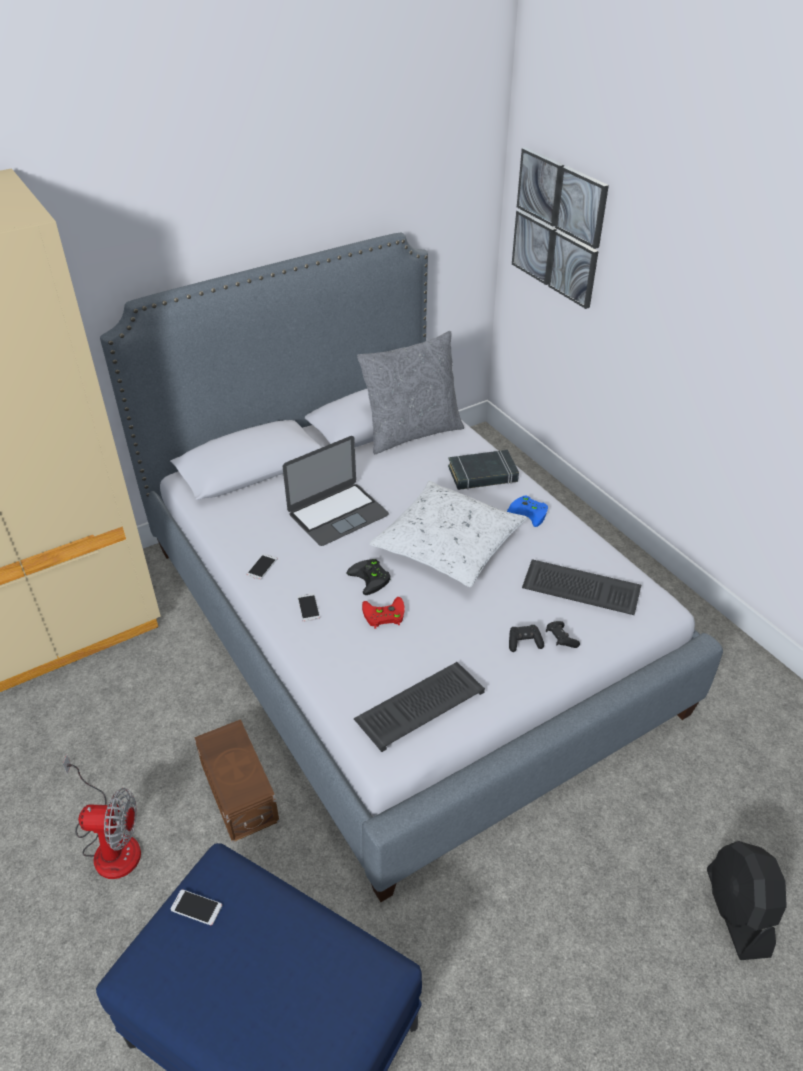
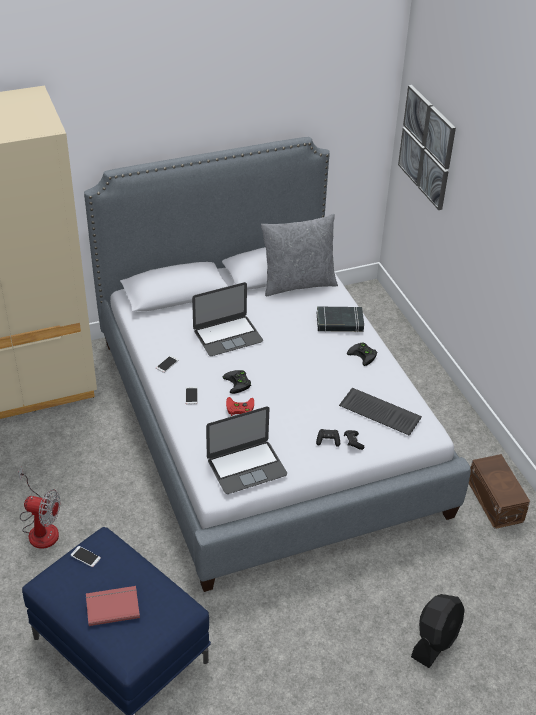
camera: 10 degrees right, 0 degrees up
(240, 790) = (129, 511): brown storage box -> brown storage box (495, 500)
(260, 995) = (112, 606): none -> red book
(420, 705) = (246, 467): keyboard -> laptop
(448, 544) = (298, 368): white pillow -> none
(530, 512) = (364, 355): blue game controller -> black game controller
(737, 912) = (435, 641): black fan -> black fan turned 150 degrees counterclockwise

